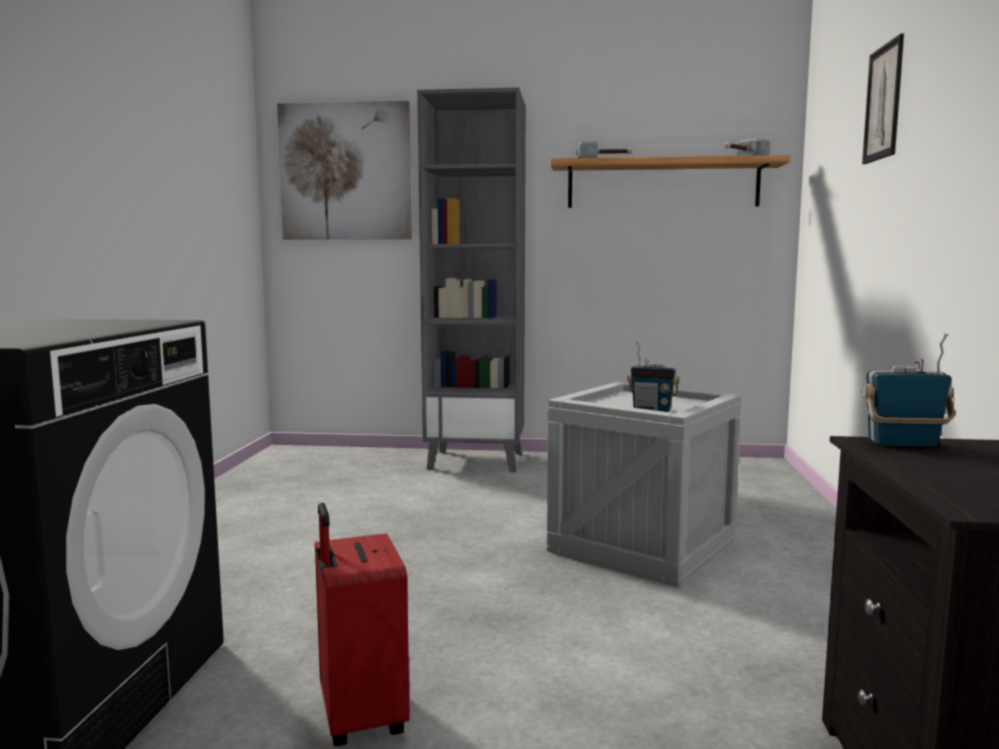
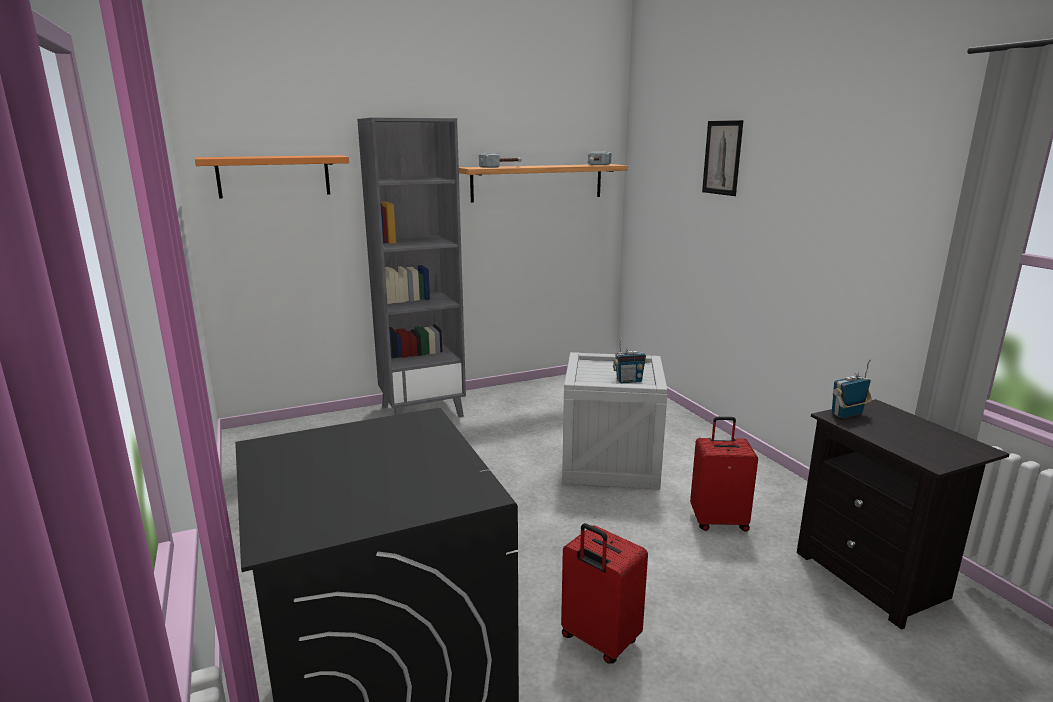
camera: 30 degrees left, 10 degrees up
(345, 172) = (274, 176): picture -> orange shelf
(727, 643) = (718, 521): none -> red suitcase

